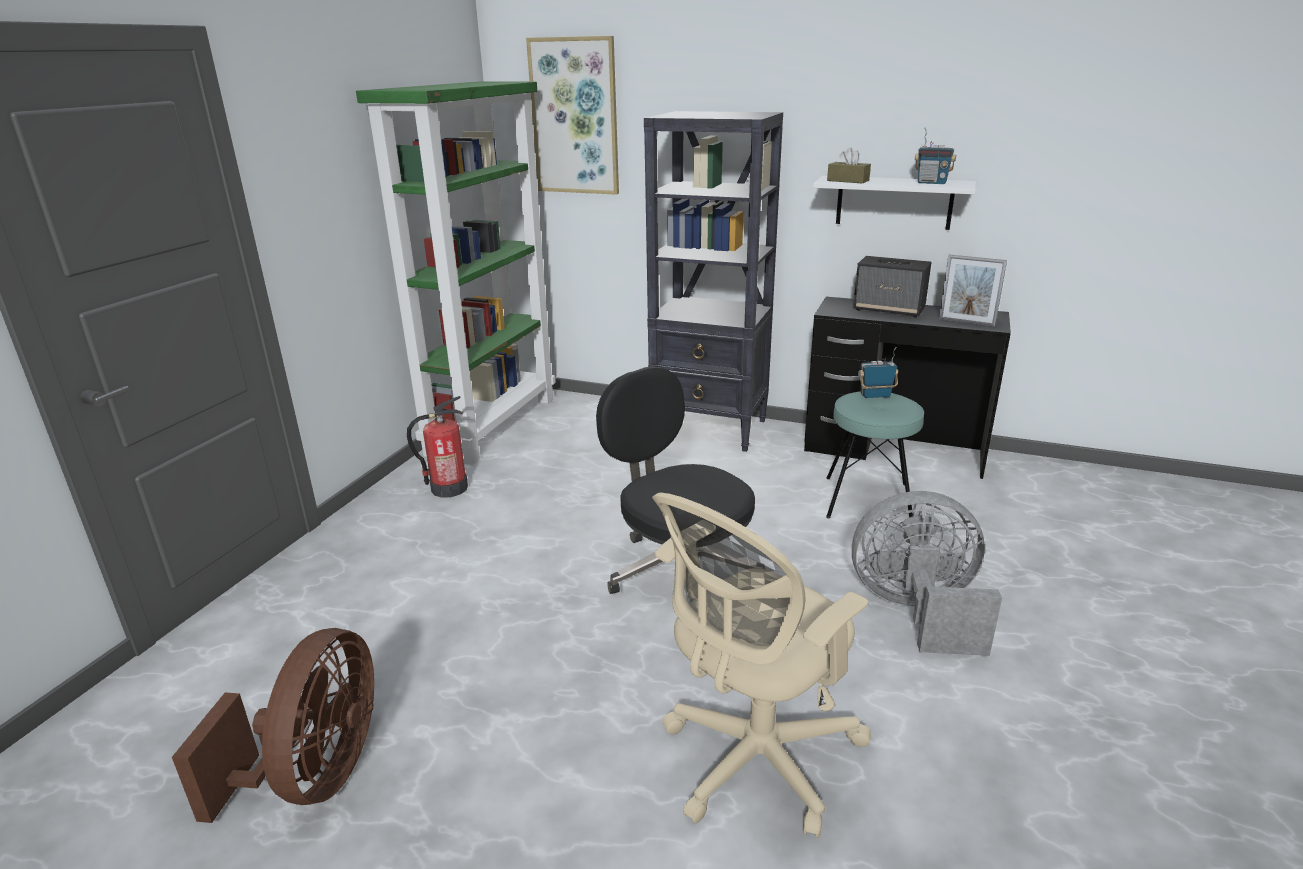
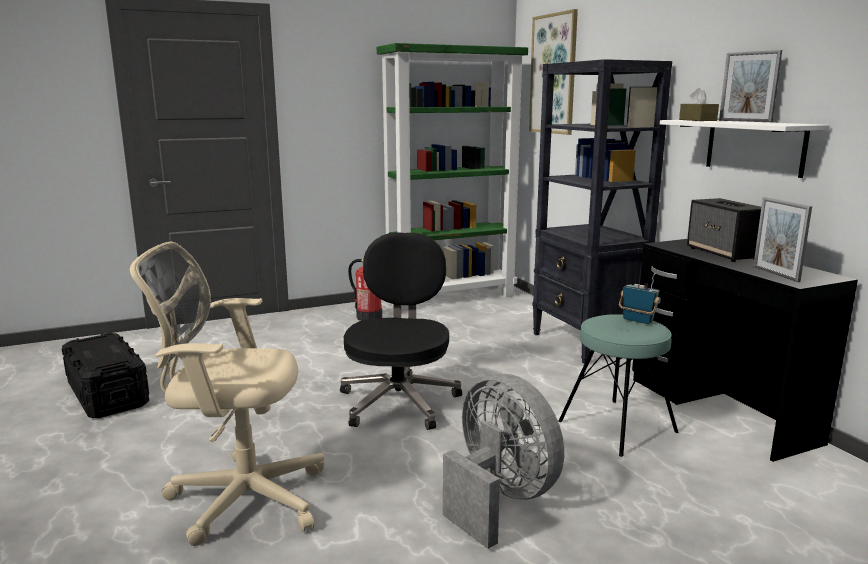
camera: 45 degrees right, 10 degrees down
(316, 776) = (107, 393): brown fan -> black storage box
(891, 179) = (744, 121): none -> picture frame
(931, 183) = (767, 123): radio -> none

